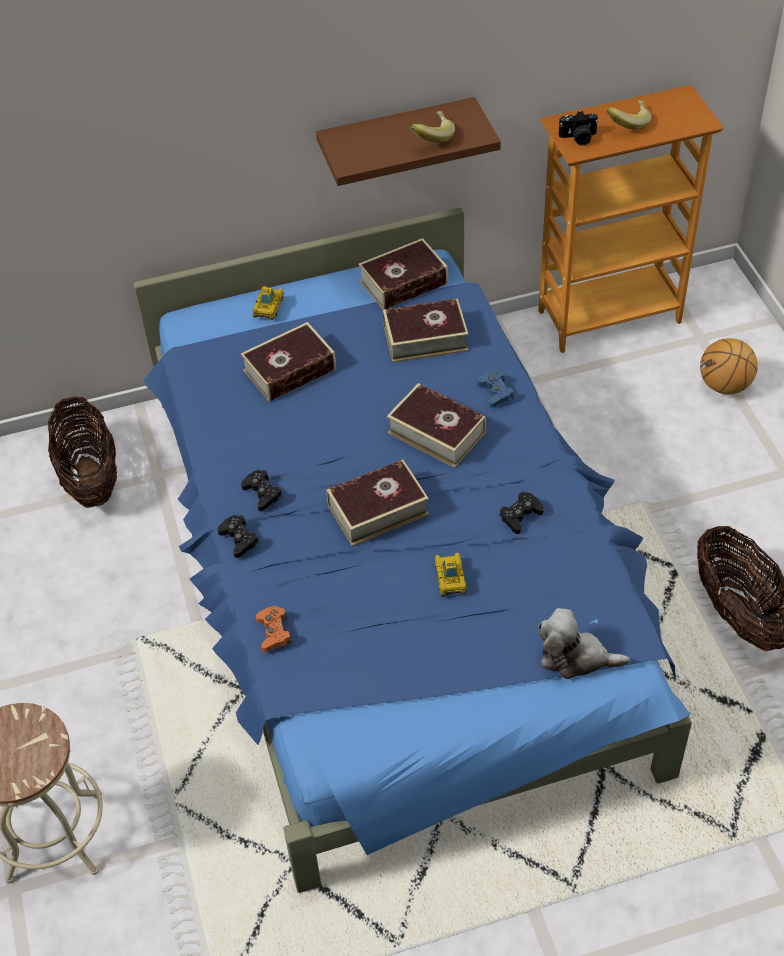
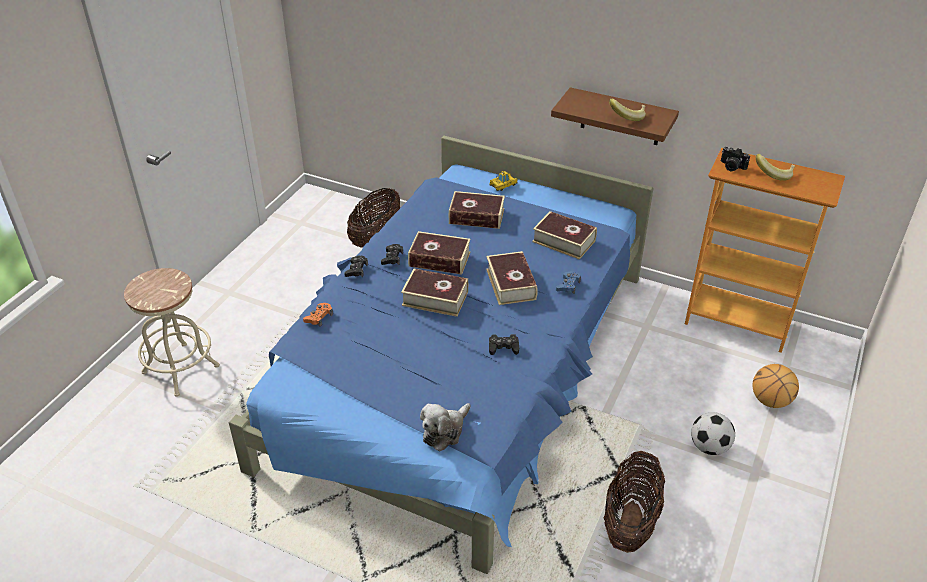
camera: 40 degrees right, 10 degrees down
(403, 282) = (586, 211): book -> book (439, 259)
(450, 577) = (430, 351): toy car -> none
(575, 657) = (445, 431): plush toy -> plush toy turned 105 degrees counterclockwise
(724, 478) = (709, 447): none -> football

